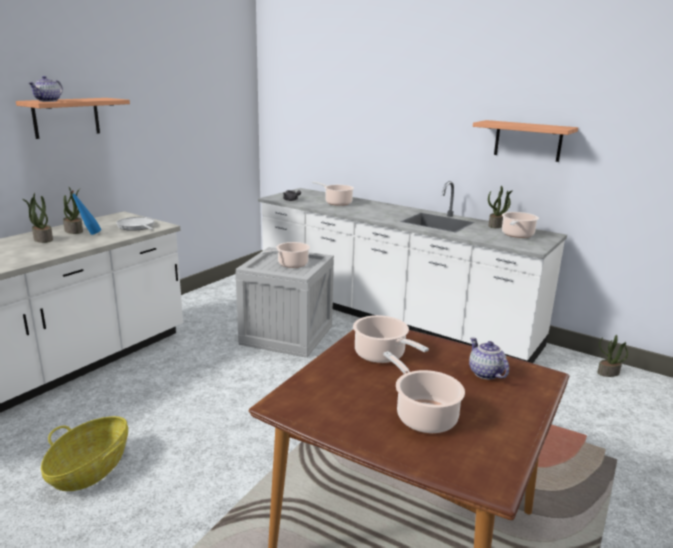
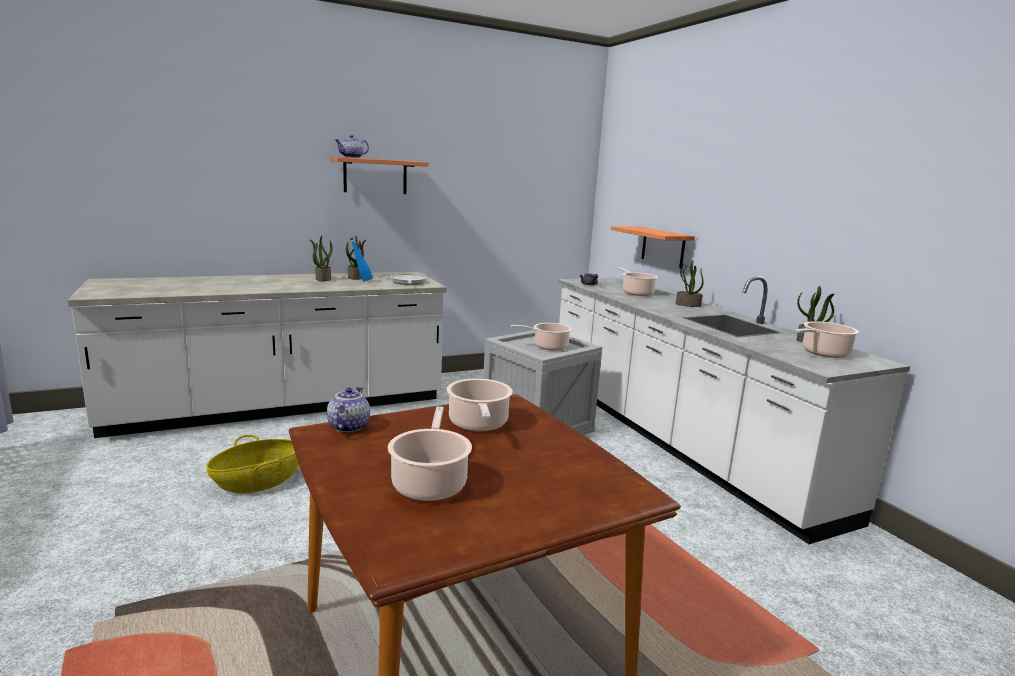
camera: 30 degrees right, 5 degrees down
(485, 373) = (566, 470): teapot -> teapot (348, 426)
(528, 140) = (869, 229): shelf -> shelf (663, 247)
(608, 373) = (944, 590): potted plant -> potted plant (687, 305)

